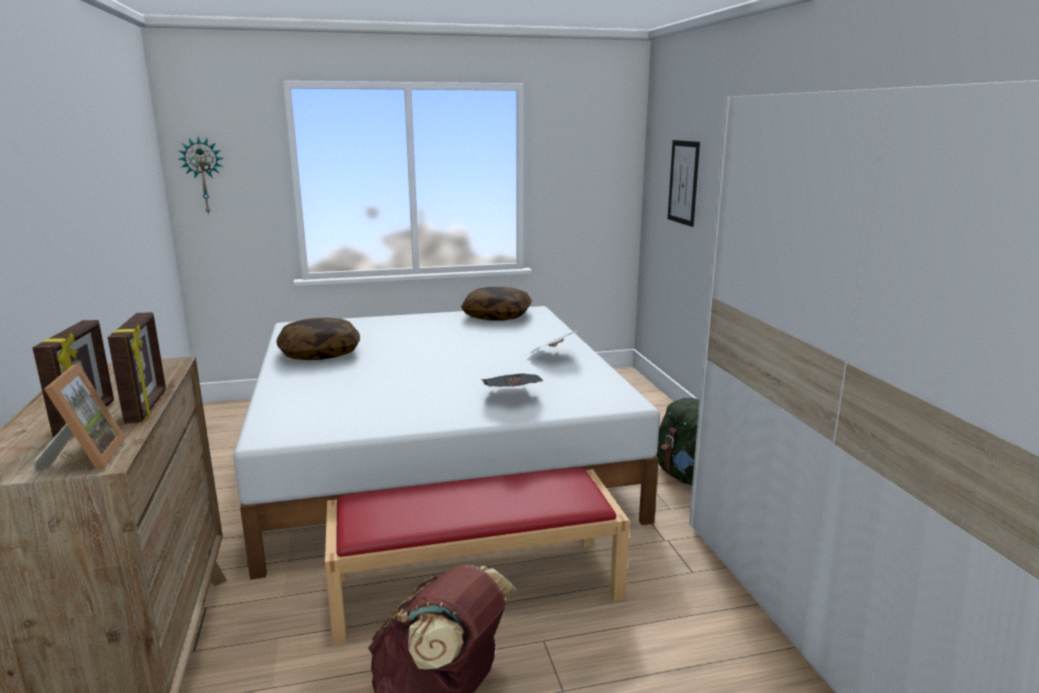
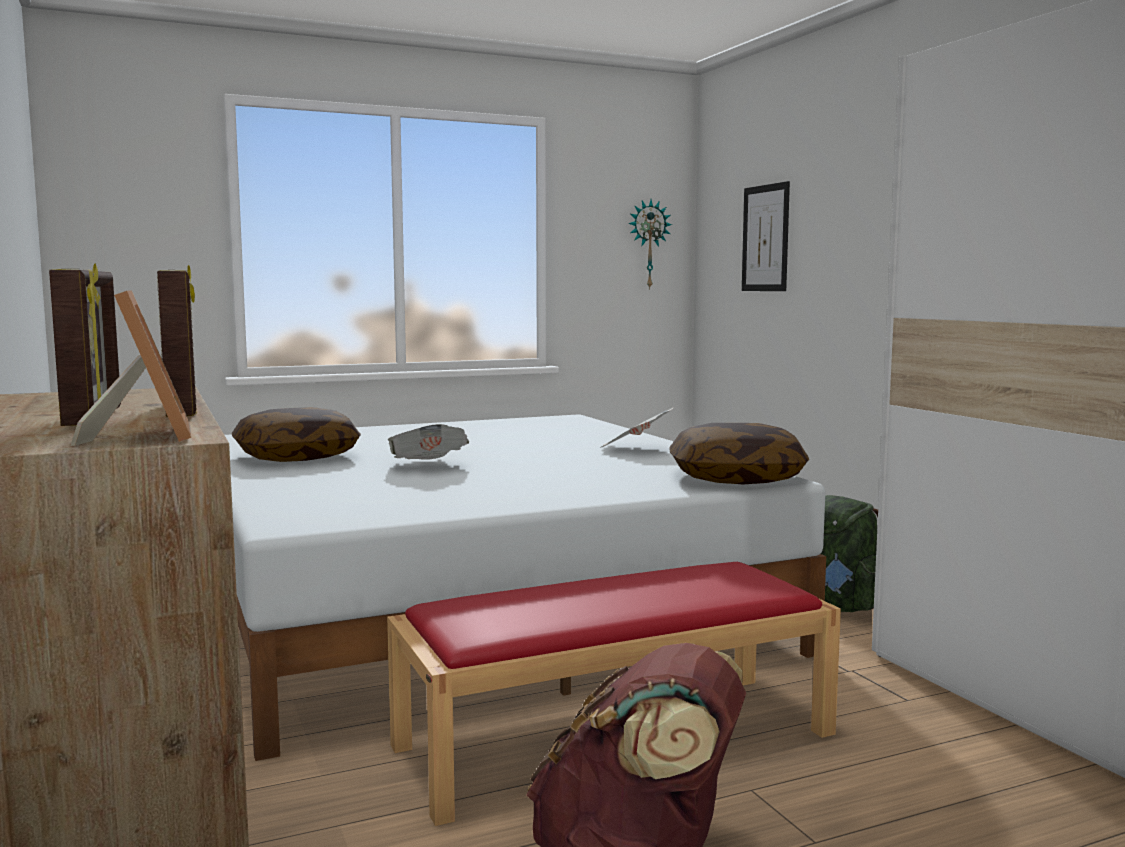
camera: 10 degrees left, 10 degrees down
(203, 176) = (100, 221): wall clock -> wall clock (648, 244)
(497, 316) = (524, 422): pillow -> pillow (736, 478)
(512, 397) = (616, 481): newspaper -> newspaper (429, 466)

